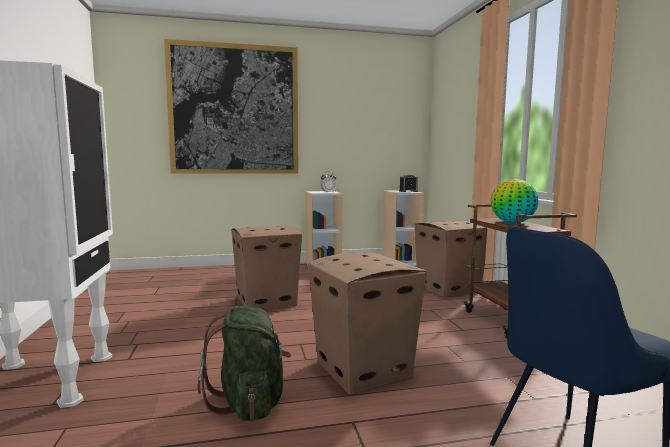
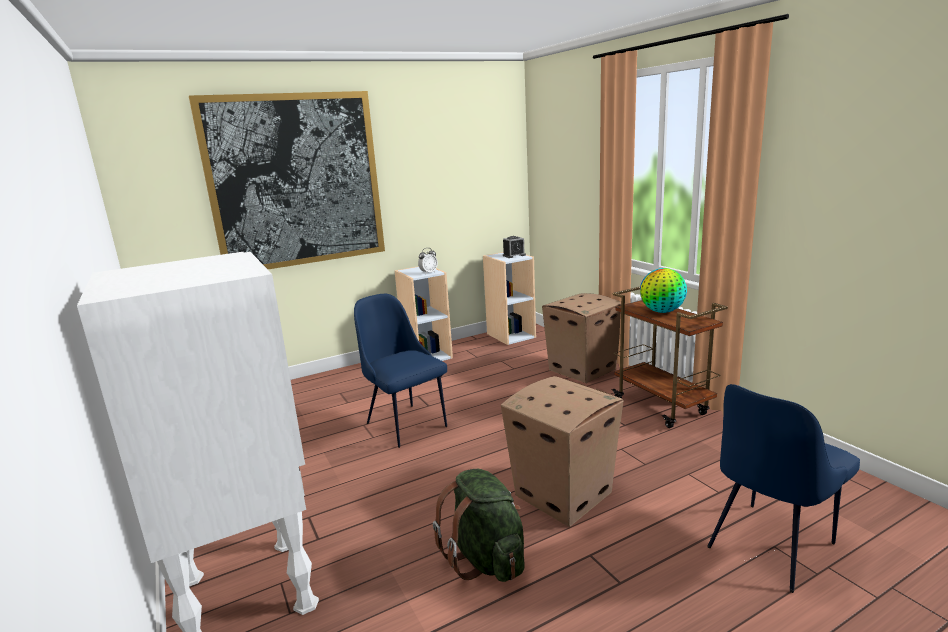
camera: 15 degrees left, 10 degrees up
(267, 301) = (405, 425): cardboard box -> blue chair

